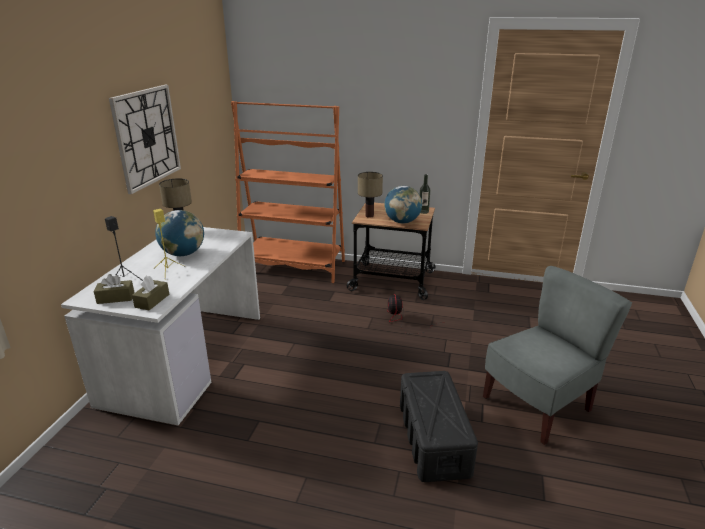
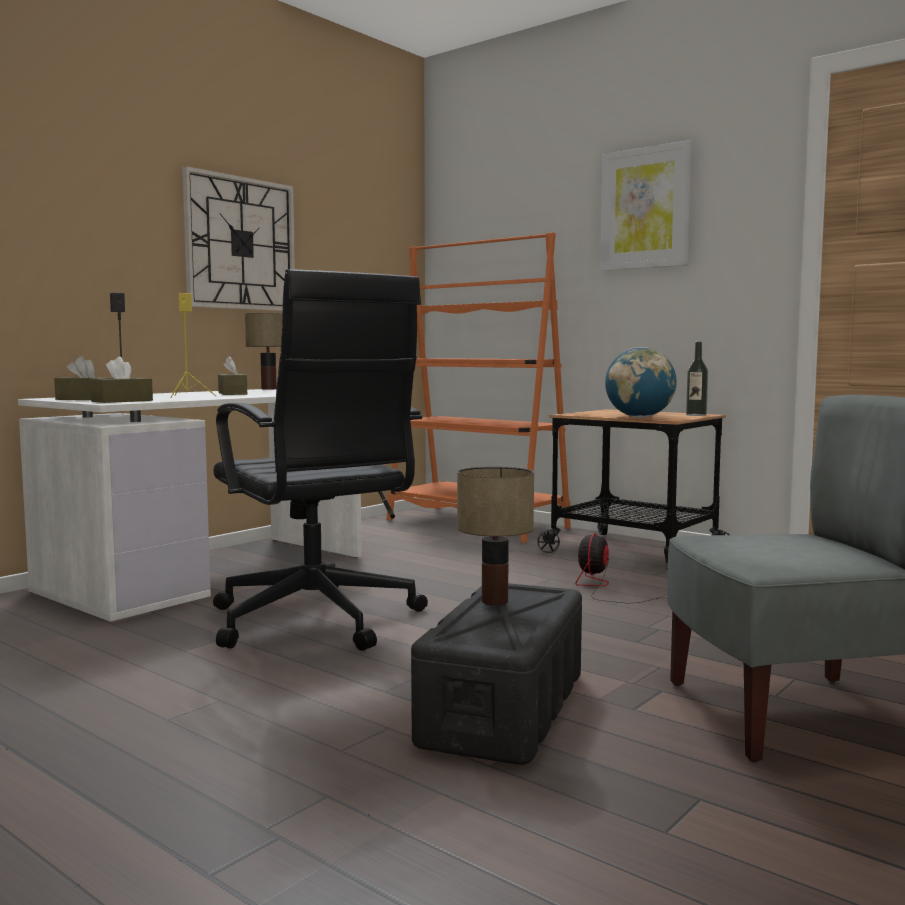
camera: 25 degrees right, 20 degrees down
(183, 254) = (232, 393): globe -> brown tissue box
(292, 391) = (317, 621): none -> black office chair
(369, 215) = (589, 413): table lamp -> table lamp (494, 601)
(388, 89) = (645, 208): none -> picture

